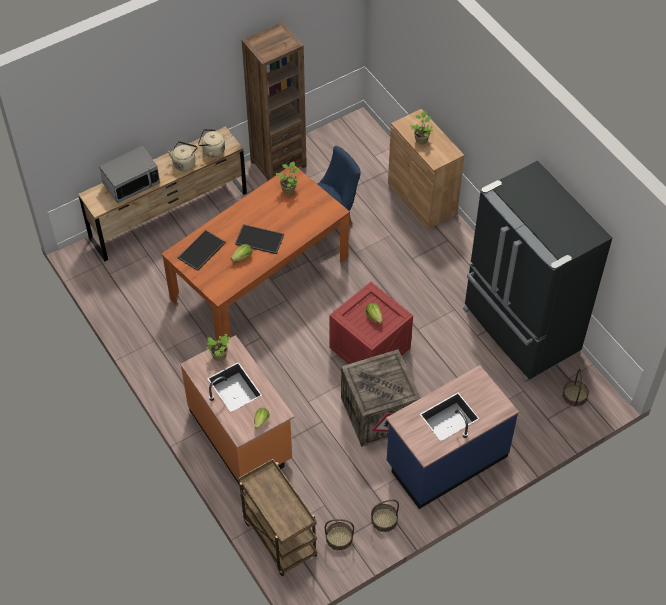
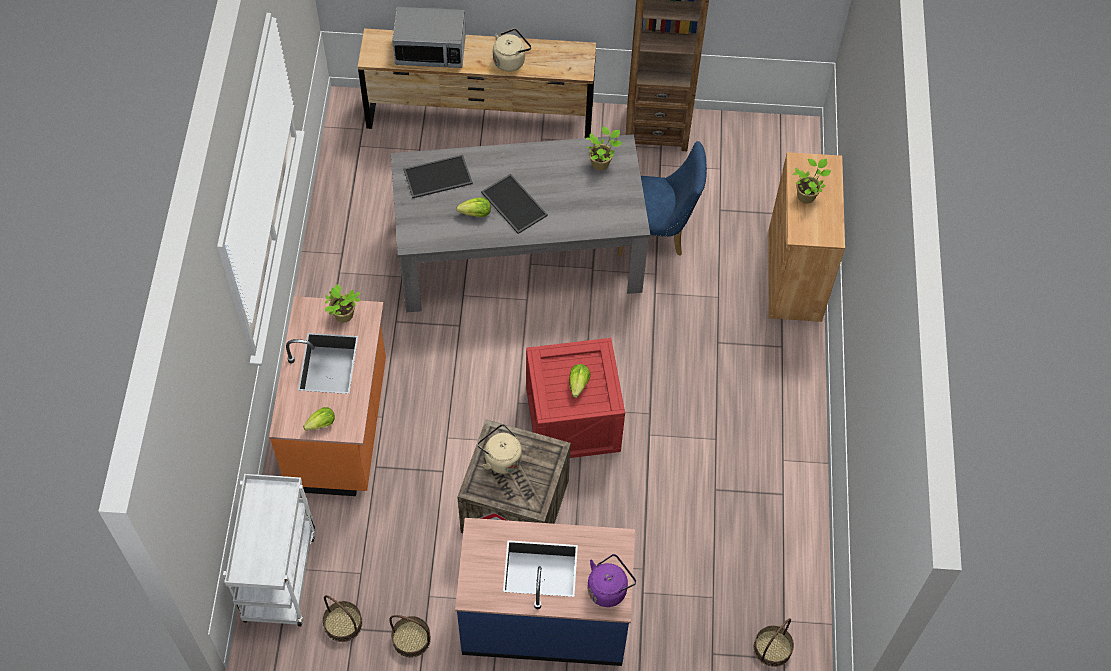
camera: 35 degrees right, 5 degrees up
(212, 150) = (554, 63): beige kettle -> beige kettle (501, 458)
(260, 277) = (519, 253): orange dining table -> grey dining table
(278, 537) = (279, 574): brown cart -> white cart
(493, 403) = (609, 588): none -> purple kettle
(519, 331) = (773, 519): black fridge -> none

